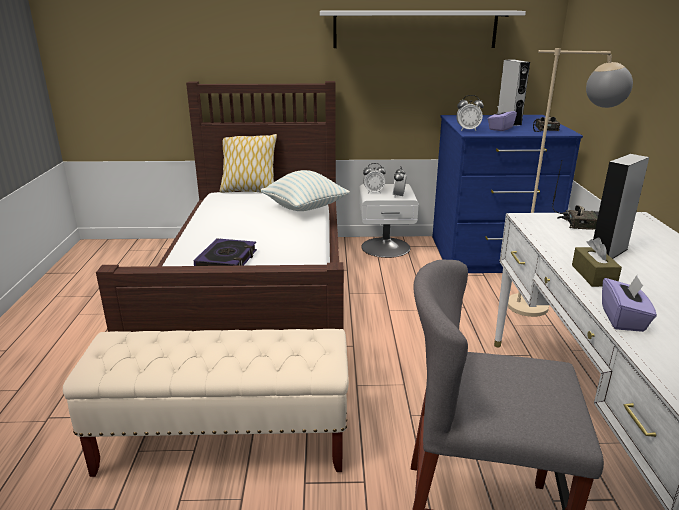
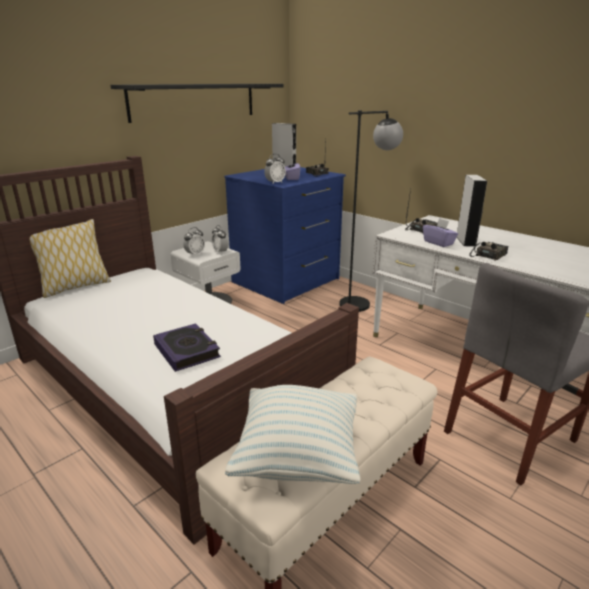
camera: 45 degrees left, 0 degrees up
(305, 208) = (167, 284): pillow -> pillow (297, 457)
(415, 29) = (194, 101): white shelf -> black shelf
(542, 308) = (363, 302): beige floor lamp -> black floor lamp
(593, 275) = (487, 255): brown tissue box -> radio
(623, 319) = (543, 271): purple tissue box -> purple tissue box (438, 243)

